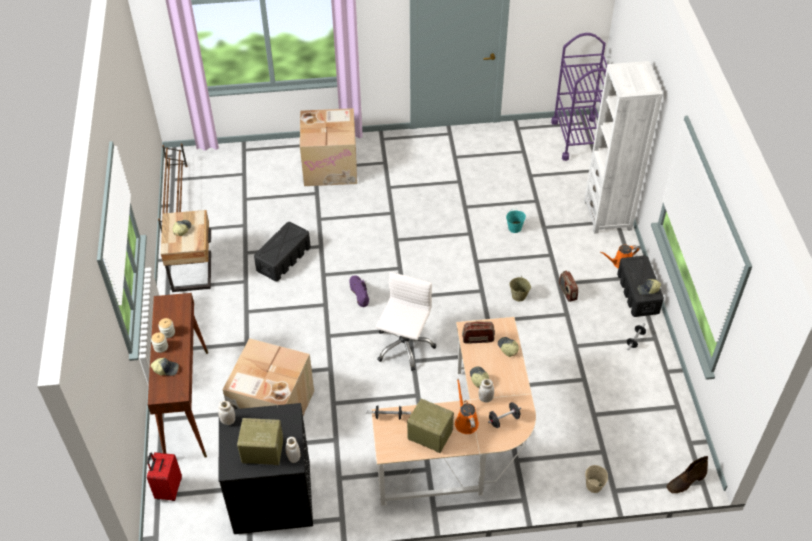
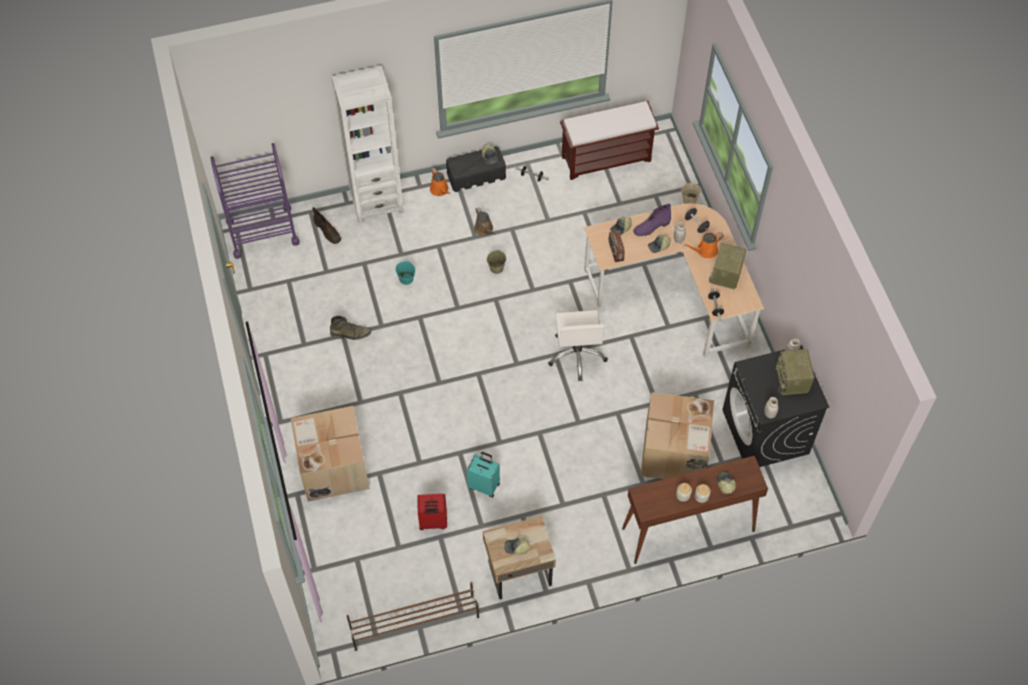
camera: 100 degrees left, 10 degrees up
(168, 489) = (782, 519): red suitcase -> red suitcase (433, 522)
(283, 259) = (484, 485): black storage box -> turquoise suitcase
(359, 292) = (517, 405): purple boot -> purple boot (651, 227)
(404, 346) = (577, 355): white office chair -> white office chair turned 105 degrees counterclockwise
(460, 186) = (351, 333): none -> green boot
(567, 292) = (484, 230): radio -> brown watering can
(660, 413) = (607, 158): none -> brown bench
(685, 482) = (669, 141): brown boot -> brown boot (328, 231)

